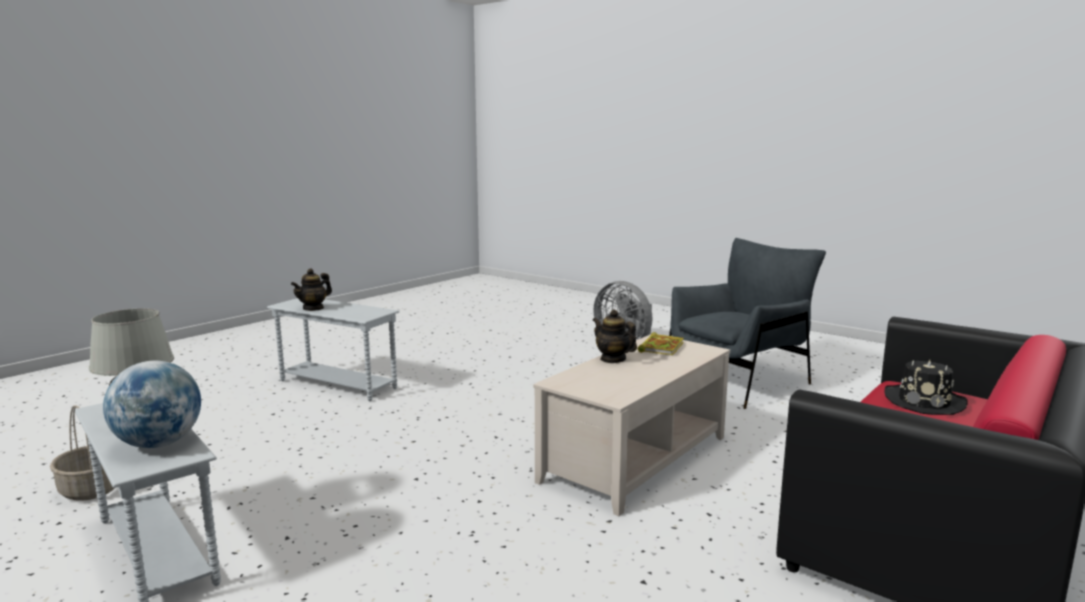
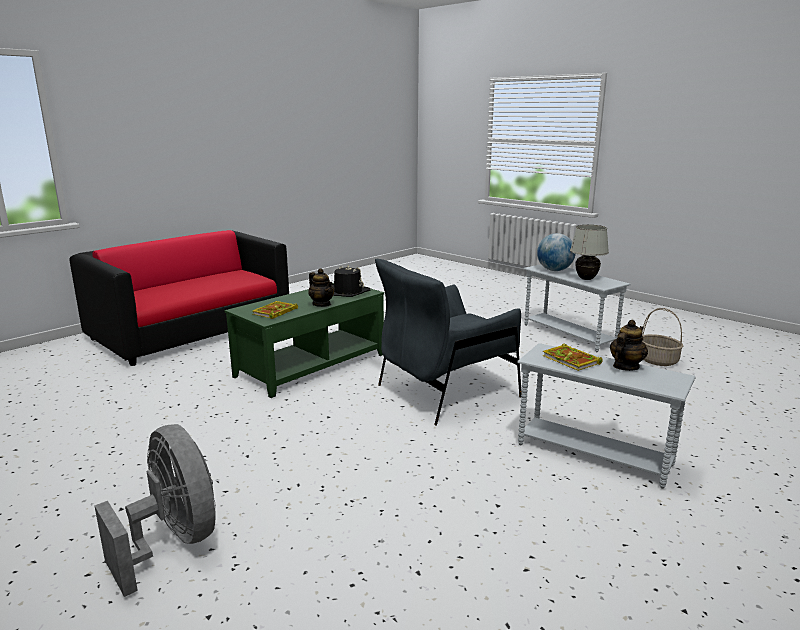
camera: 175 degrees left, 5 degrees up
(352, 310) = (572, 360): none -> book
(635, 459) = (311, 365): beige coffee table -> green coffee table
(737, 381) = (125, 439): grey armchair -> grey armchair (446, 391)
(924, 401) = (159, 293): black hat -> black hat (347, 292)

